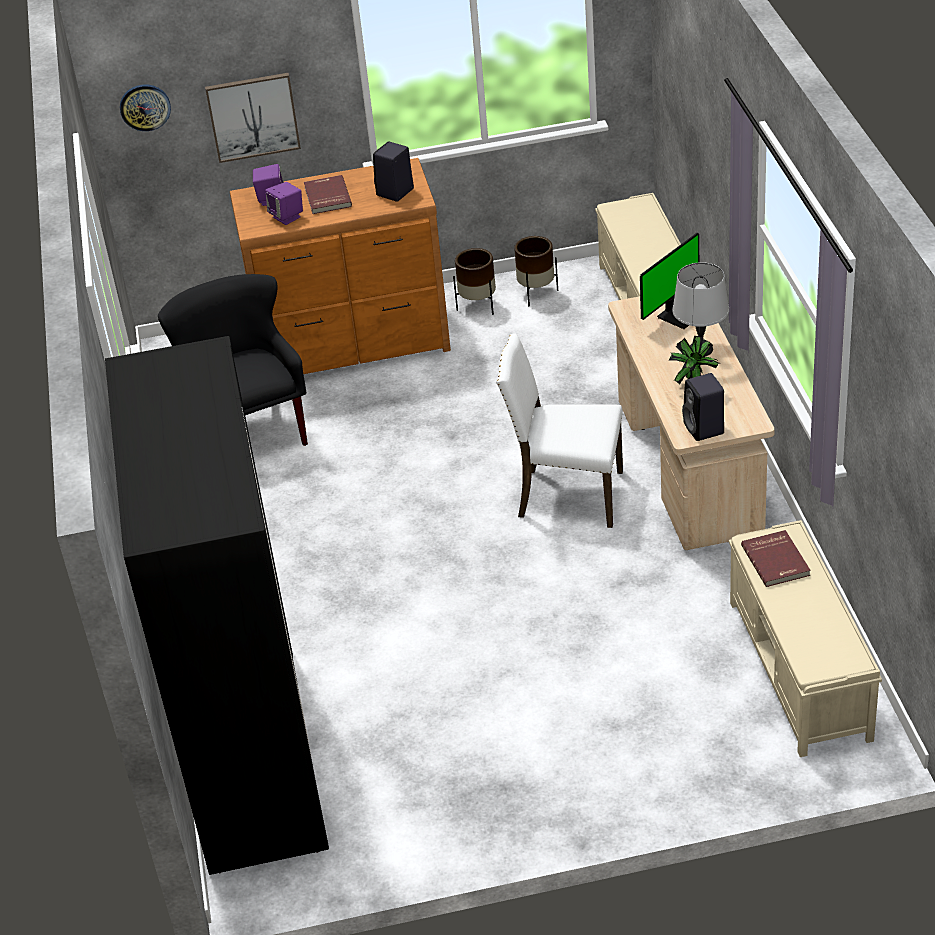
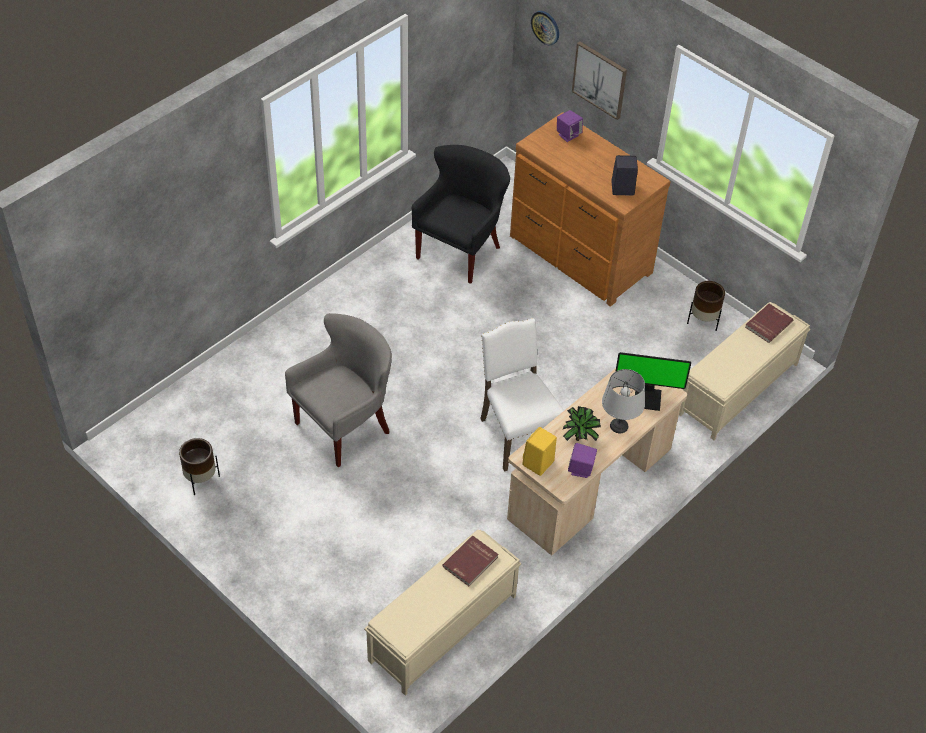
camera: 50 degrees right, 10 degrees up
(252, 755) = (210, 394): black wardrobe -> none
(287, 217) = (556, 152): purple speaker -> purple speaker (581, 469)
(326, 197) = (591, 159): red book -> red book (768, 324)
(427, 641) = (345, 427): none -> grey armchair
(478, 306) = (666, 297): brown planter -> brown planter (201, 480)
(704, 429) = (537, 464): black speaker -> yellow speaker

